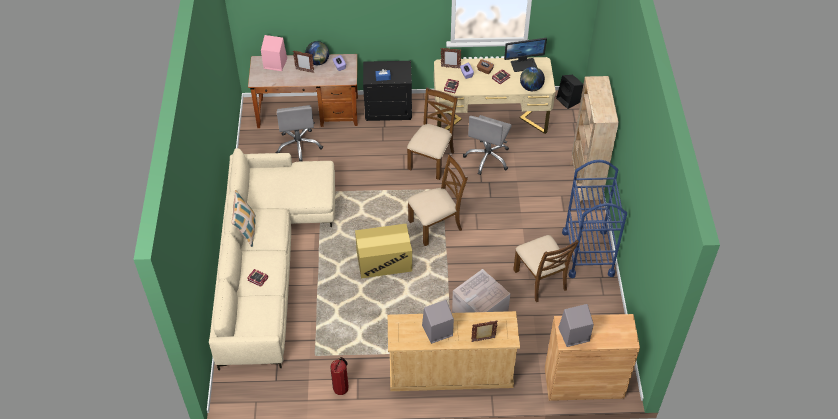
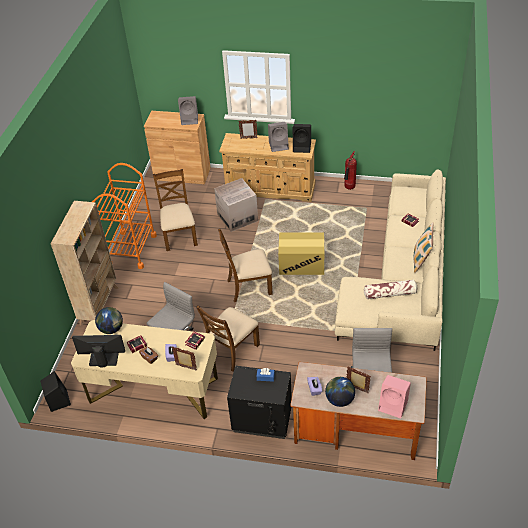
camera: 165 degrees left, 5 degrees down
(280, 187) = (390, 294): none -> pillow
(403, 332) = (302, 147): none -> black speaker
(588, 253) = (131, 249): blue cart -> orange cart

